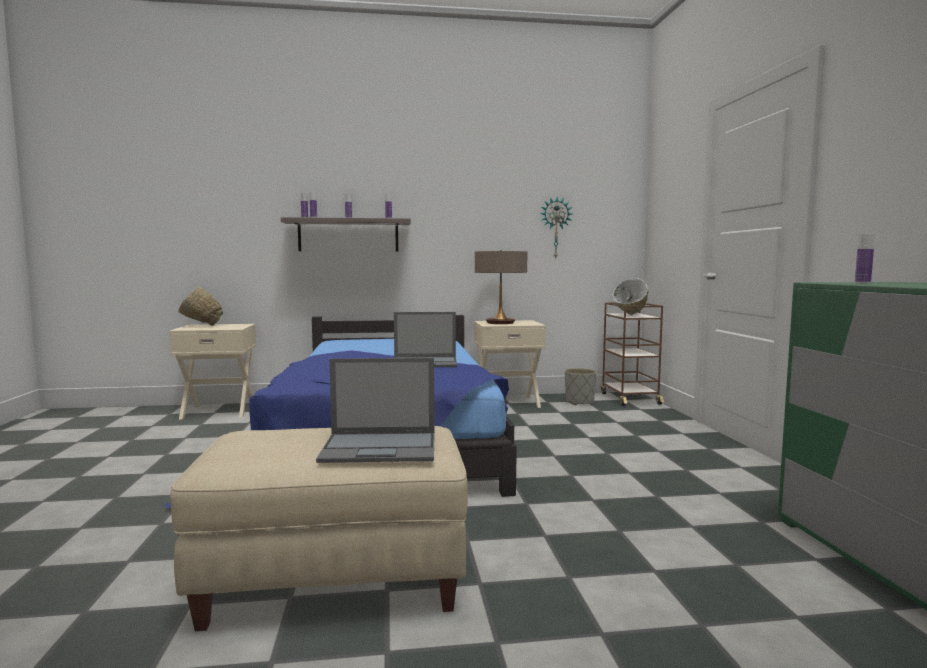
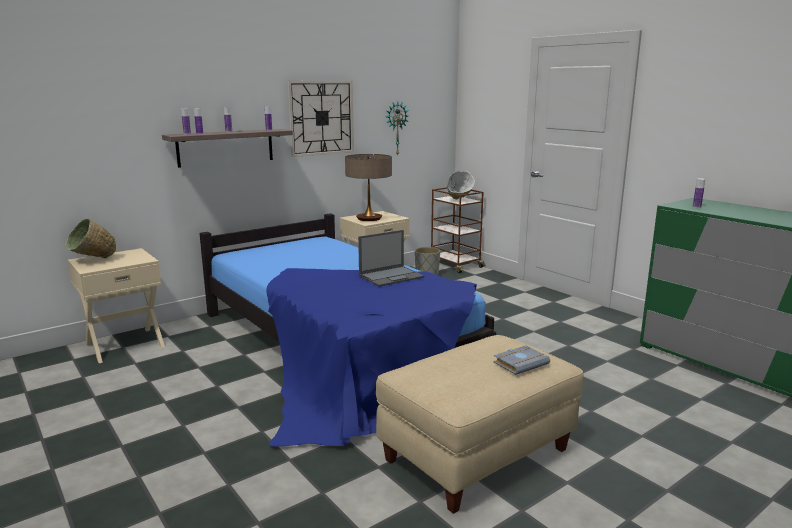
camera: 30 degrees left, 10 degrees up
(381, 448) = (520, 363): laptop -> grey book
(458, 211) = (321, 118): none -> wall clock

